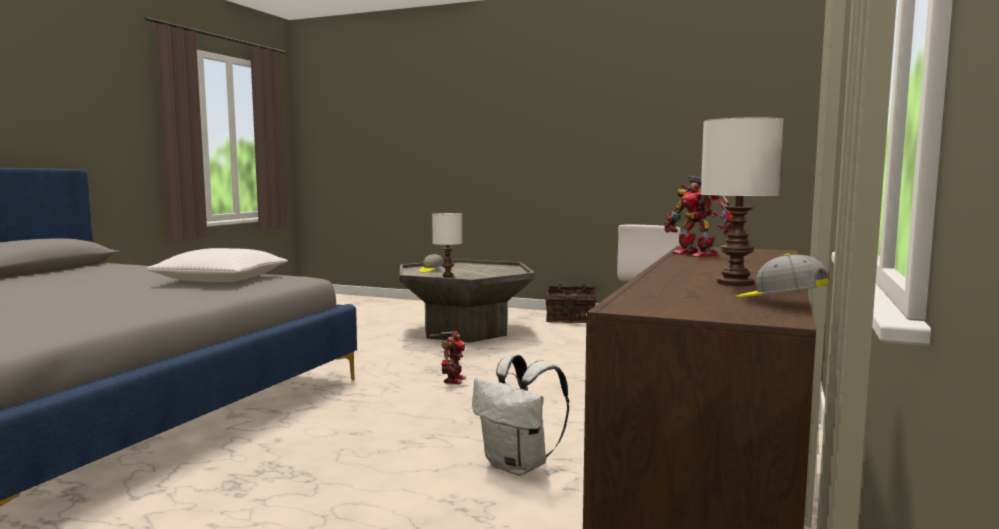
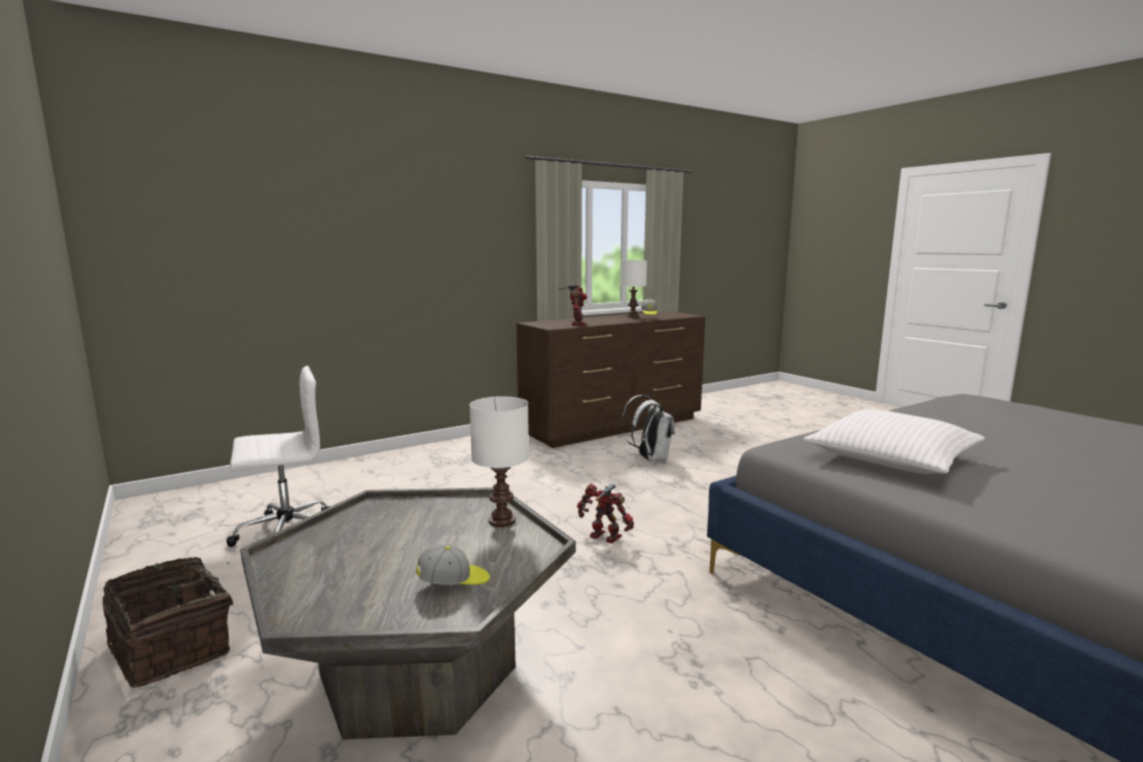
camera: 145 degrees left, 5 degrees up
(452, 380) = (604, 537): toy robot -> toy robot turned 75 degrees clockwise

